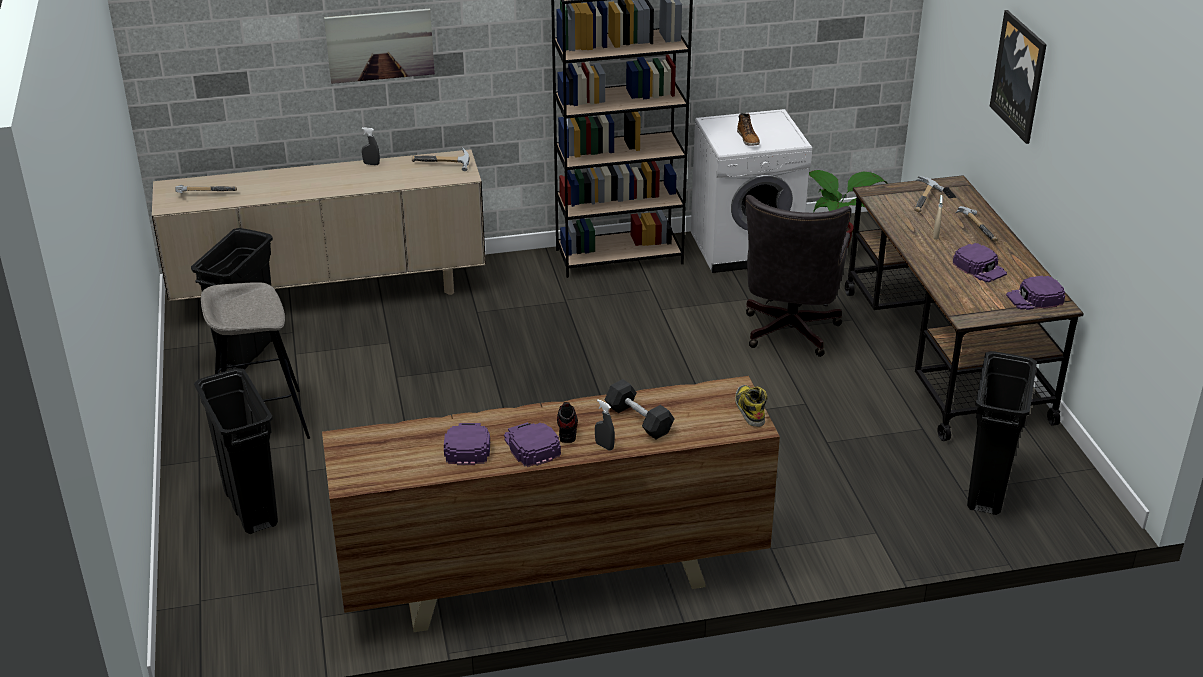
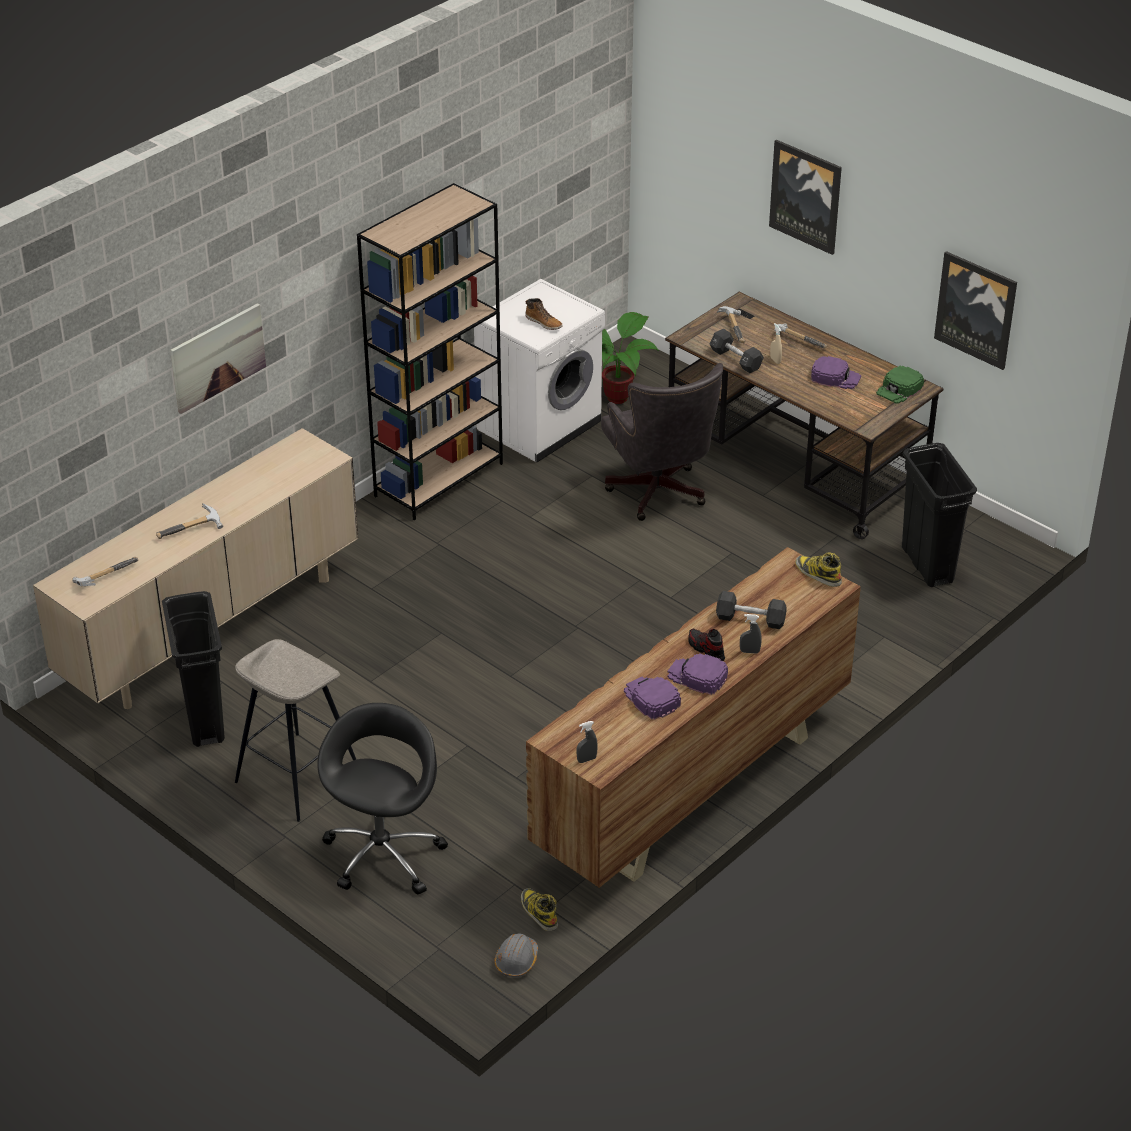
camera: 35 degrees left, 5 degrees up
(244, 646) = (516, 960): none -> grey hard hat
(251, 508) = (384, 853): black trash can -> black office chair
(308, 616) = (538, 912): none -> boot
(371, 164) = (227, 480): grey spray bottle -> grey spray bottle (586, 759)
(443, 166) = (298, 455): hammer -> hammer (192, 531)
(898, 223) = (735, 359): none -> black dumbbell
(1035, 298) = (899, 389): purple cap -> green cap
(1121, 226) = (976, 309): none -> picture

